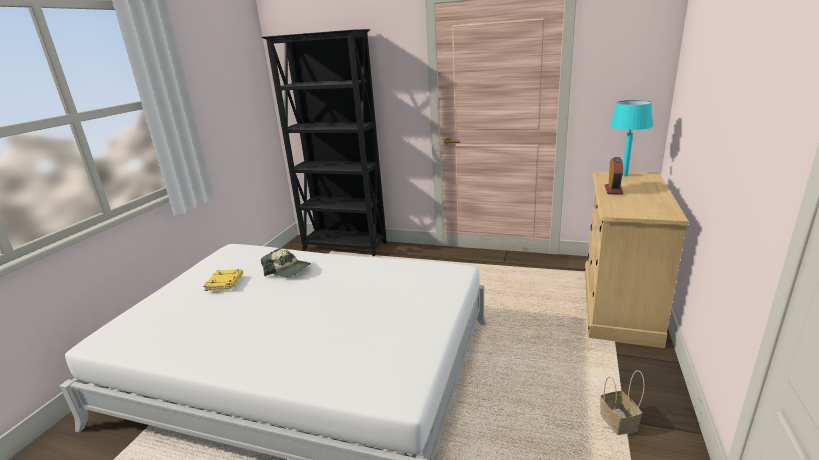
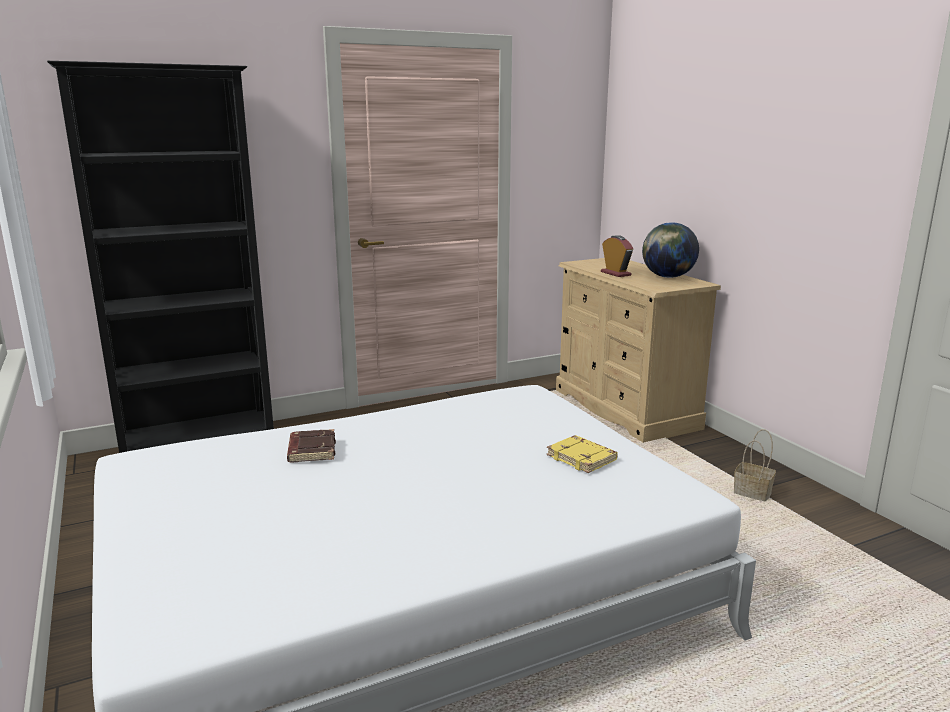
camera: 45 degrees left, 5 degrees down
(225, 283) = (239, 494): yellow book -> yellow book (582, 458)
(288, 270) = (311, 450): cap -> brown book
(625, 175) = (596, 262): turquoise table lamp -> none
(654, 202) = (667, 277): none -> globe

